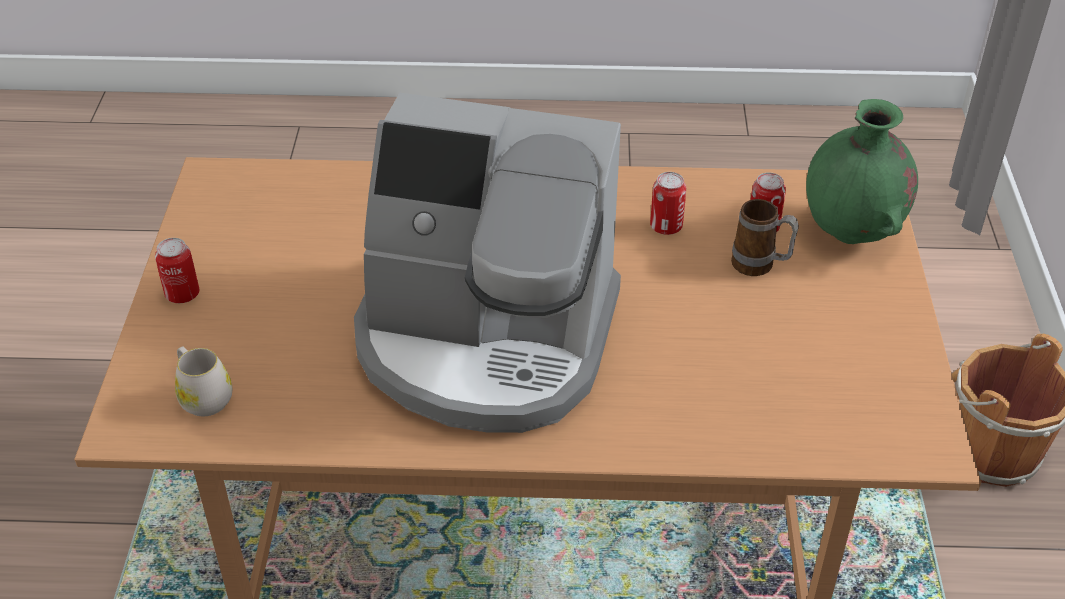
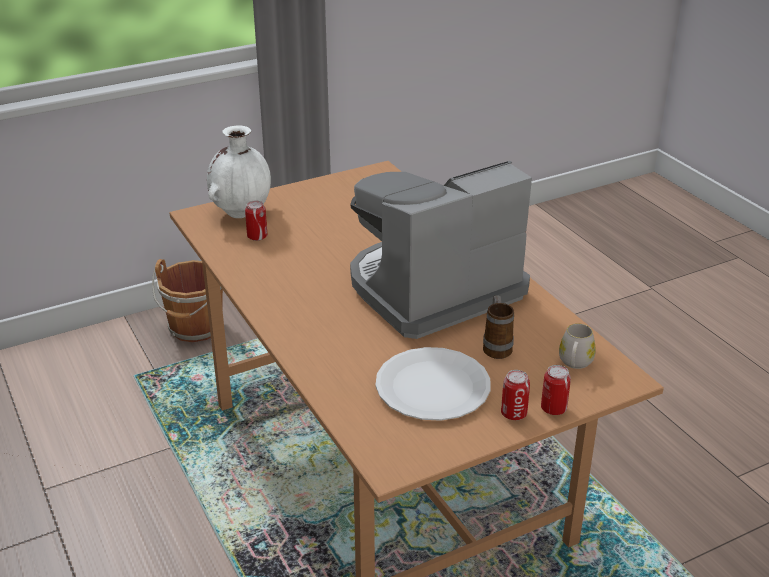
camera: 120 degrees left, 10 degrees down
(292, 254) = (433, 386): none -> white plate
(486, 341) = (432, 290): coffee machine -> coffee machine turned 105 degrees counterclockwise
(666, 226) = (282, 264): can -> can (553, 408)
(760, 266) = (293, 230): mug -> mug (496, 346)
(851, 234) = (241, 212): green vase -> white vase

